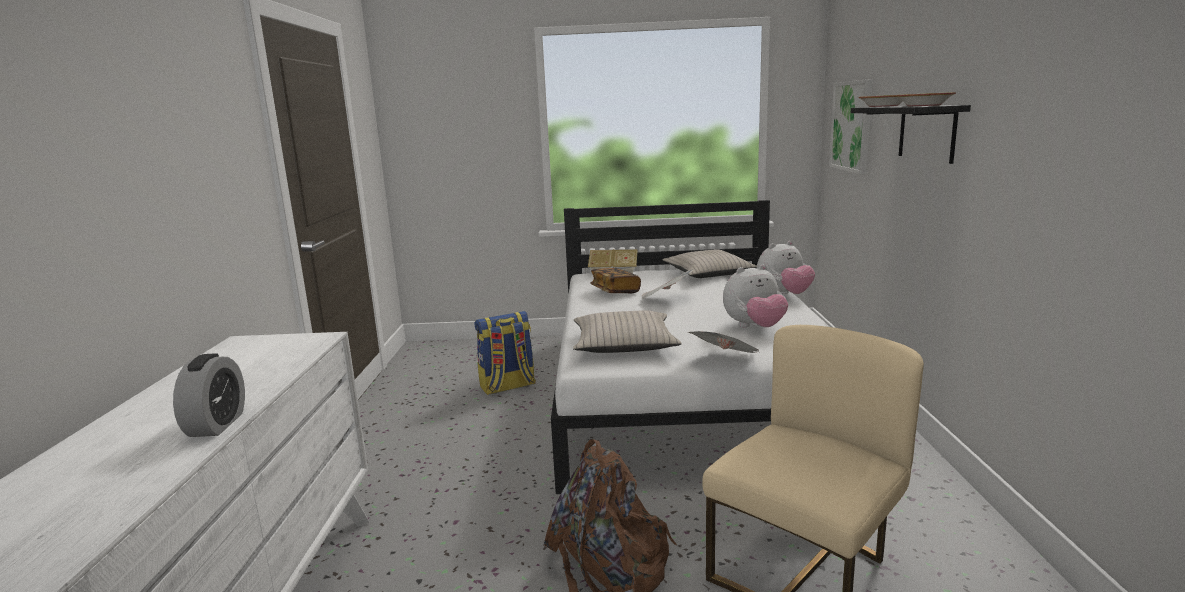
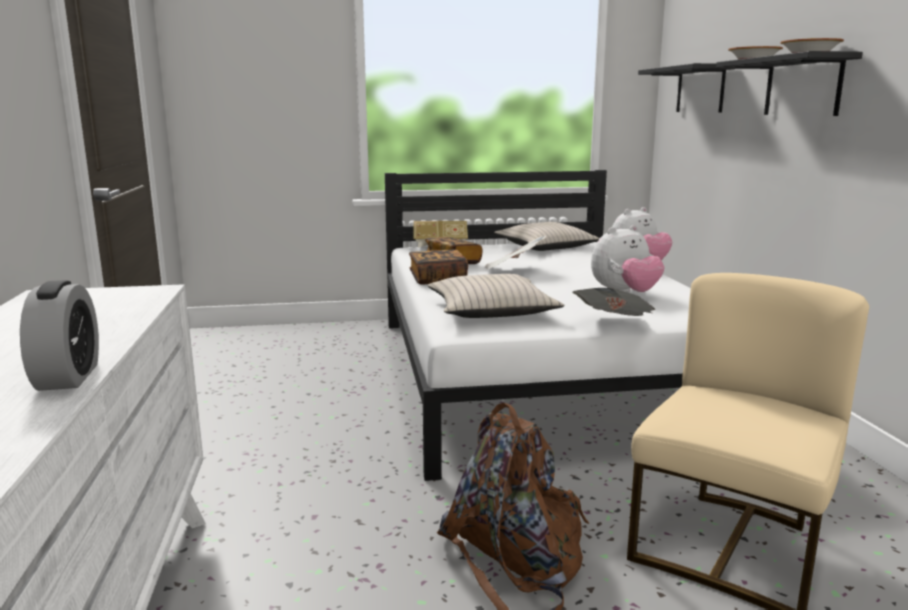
camera: 10 degrees left, 0 degrees up
(507, 386) = (329, 372): backpack -> none
(593, 310) = (438, 279): none -> book
(852, 126) = (700, 89): picture -> black shelf

